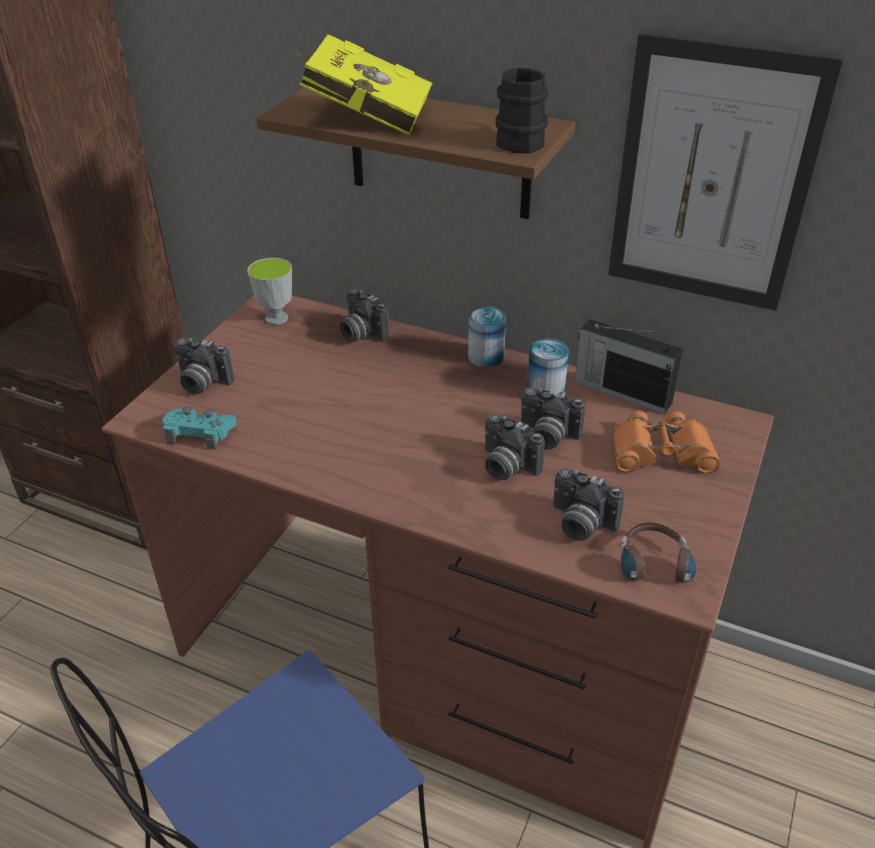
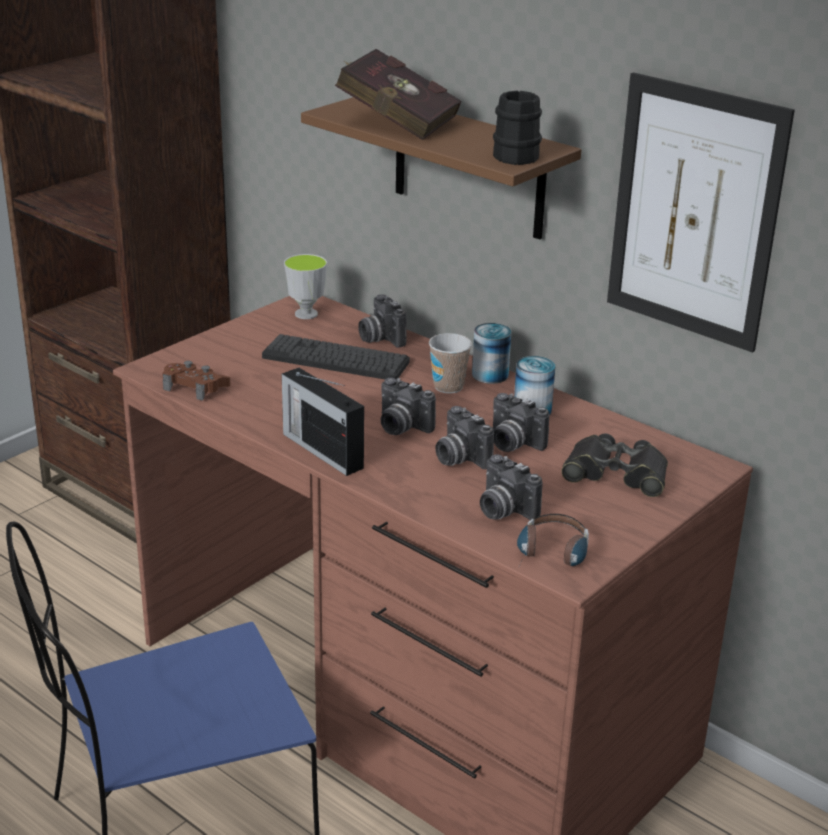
camera: 15 degrees right, 10 degrees down
(200, 433) = (195, 387): turquoise game controller -> brown game controller
(201, 383) = (213, 352): camera -> camera (400, 427)
(329, 368) = (335, 359): none -> keyboard
(364, 116) = (394, 122): yellow book -> red book
(453, 379) = (448, 387): none -> cup
(621, 392) = (607, 423): radio -> radio (321, 450)
(661, 452) = (616, 474): orange binoculars -> black binoculars

